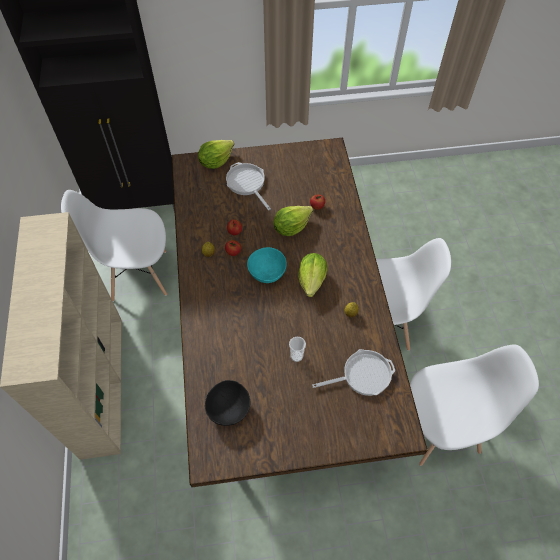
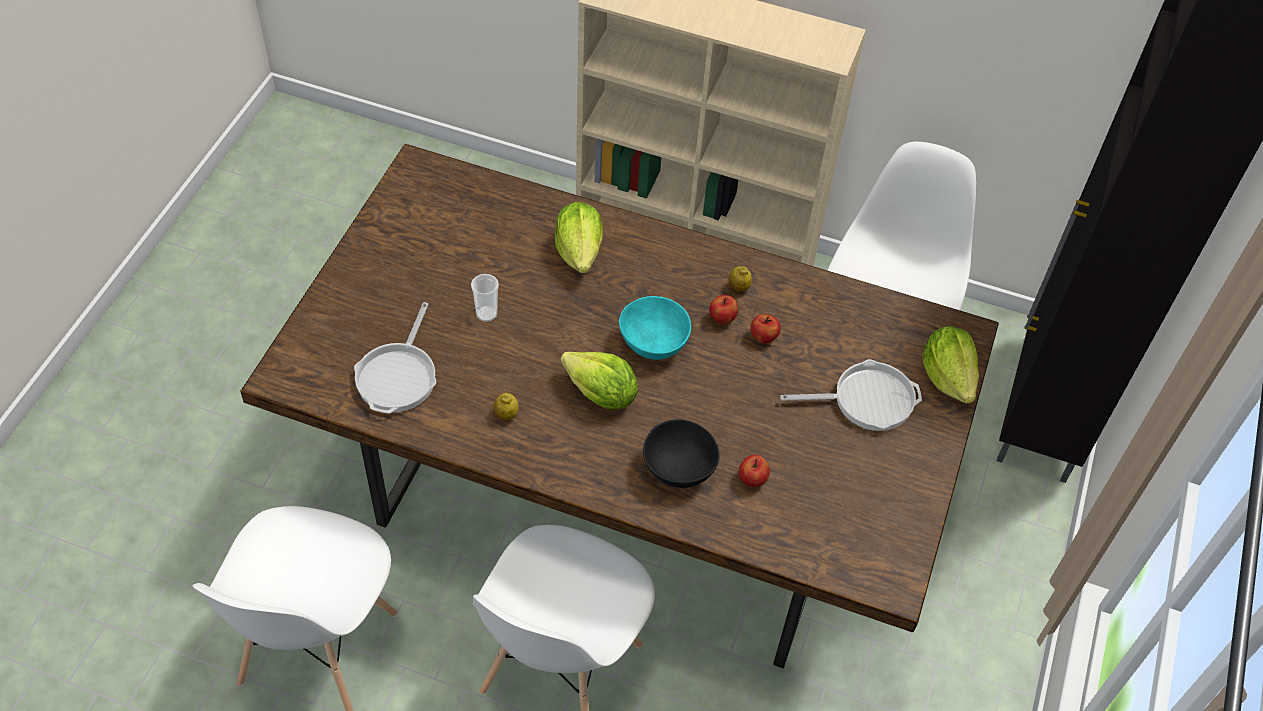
camera: 115 degrees right, 5 degrees down
(229, 408) = (467, 212): black bowl -> black bowl (679, 470)
(291, 227) = (727, 418): lettuce -> lettuce (579, 251)

